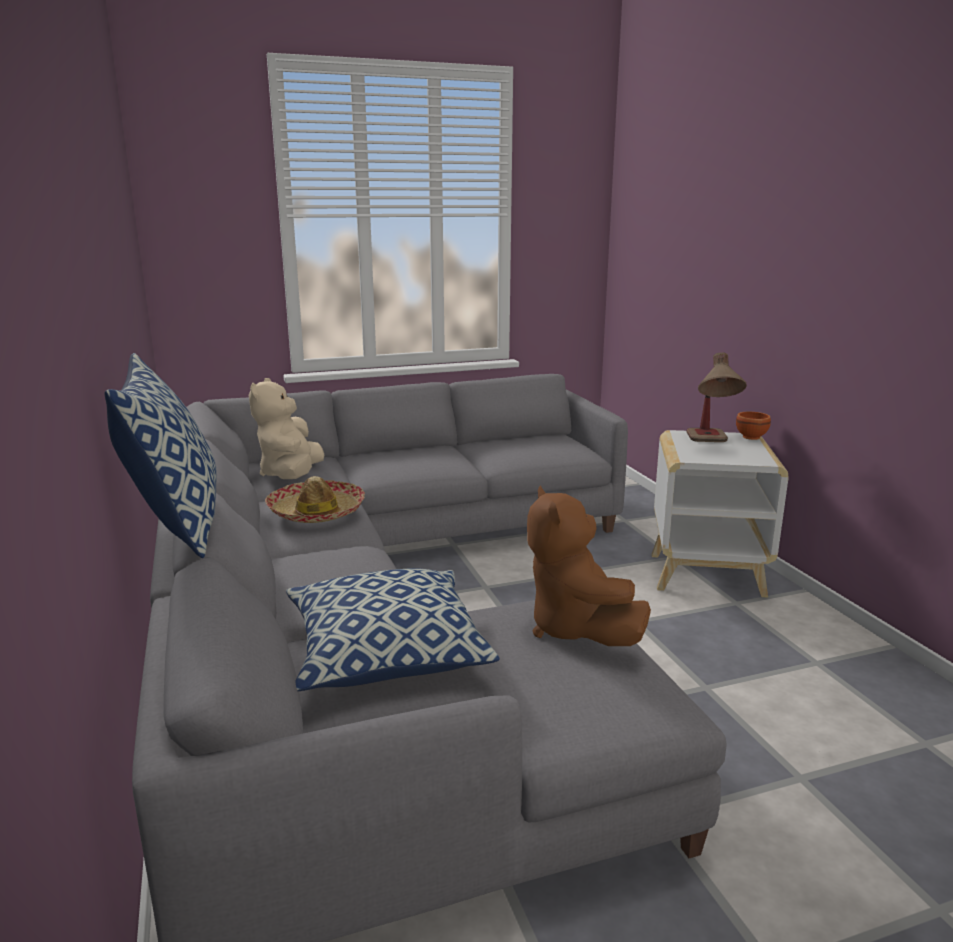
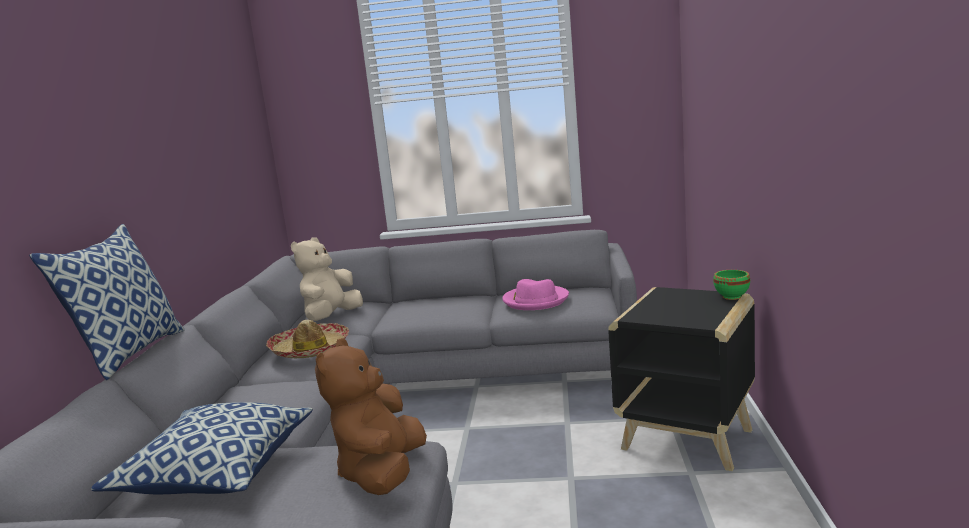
camera: 25 degrees right, 5 degrees down
(516, 448) = (535, 300): none -> pink hat
(708, 574) = (689, 439): white side table -> black side table
(711, 443) = (678, 302): table lamp -> none
(752, 437) = (733, 297): brown bowl -> green bowl

